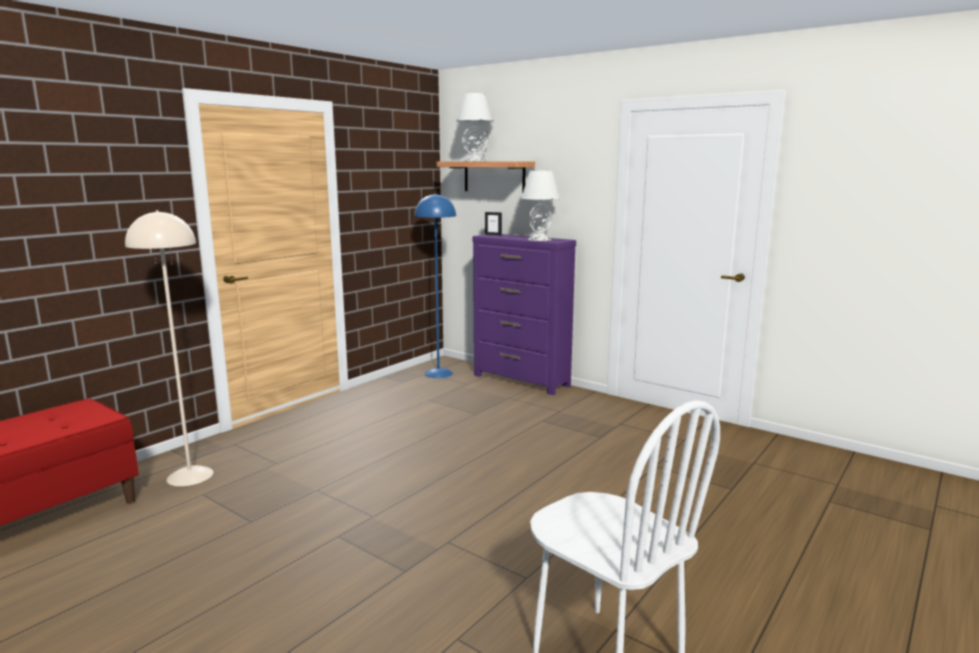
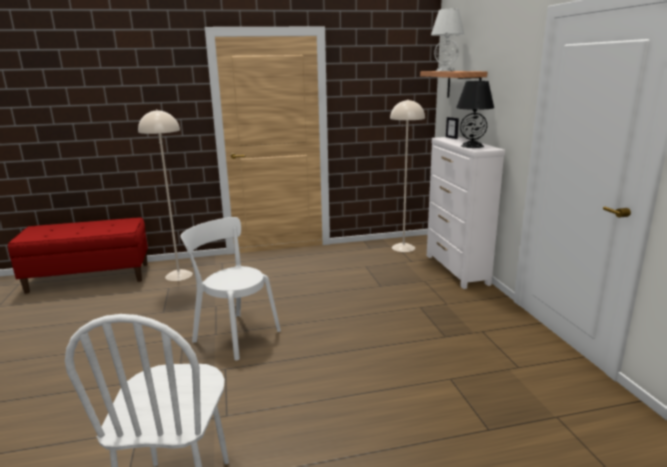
camera: 40 degrees right, 5 degrees up
(397, 508) = (234, 334): none -> white chair
(438, 373) = (403, 247): blue floor lamp -> beige floor lamp
(521, 381) = (456, 269): purple dresser -> white dresser
(539, 239) = (472, 146): white table lamp -> black table lamp

